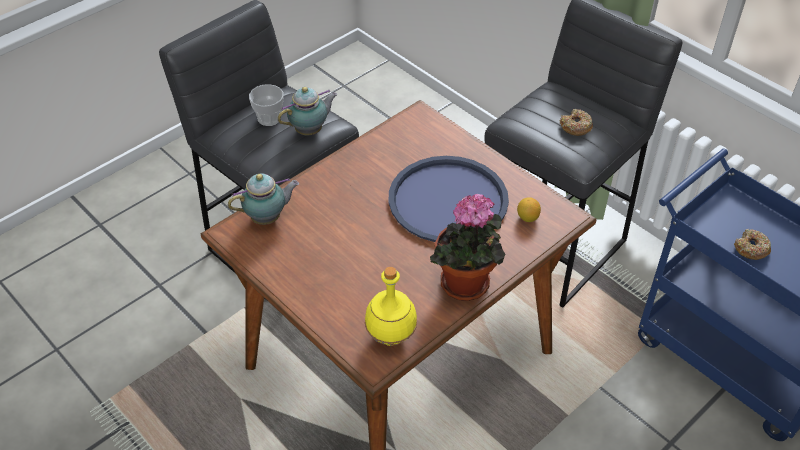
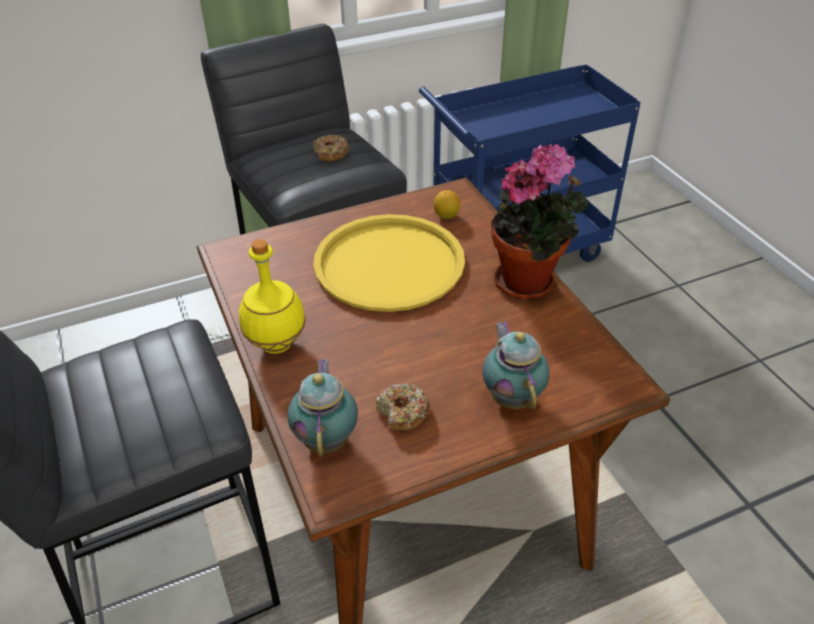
camera: 70 degrees left, 5 degrees down
(269, 118) = (110, 397): cup -> none
(311, 130) = (175, 356): teapot -> teapot (512, 396)
(391, 337) = (588, 359): yellow bottle -> yellow bottle (277, 344)
(448, 201) = (389, 264): blue tray -> yellow tray
(751, 249) = (519, 127): donut -> donut (403, 413)

